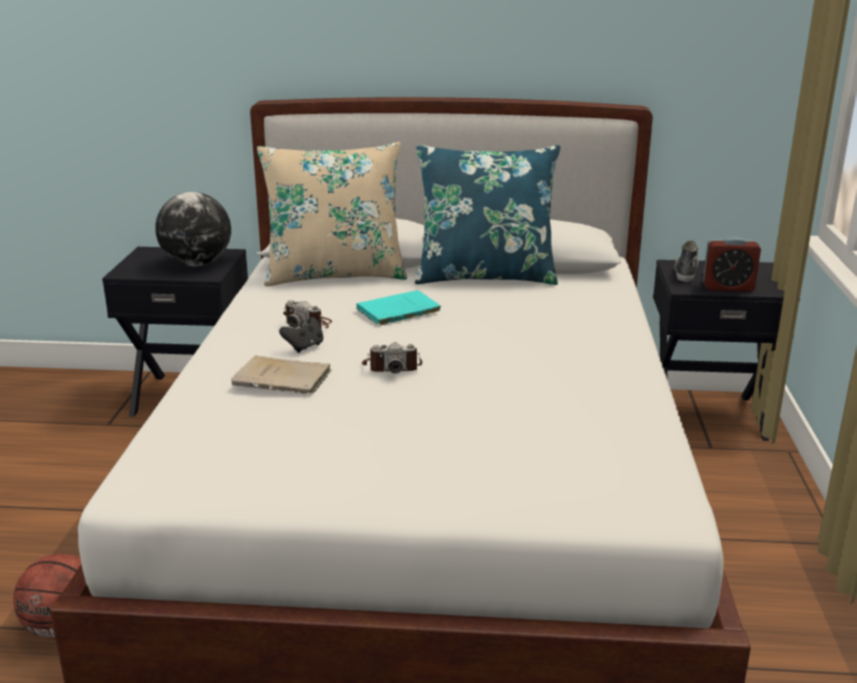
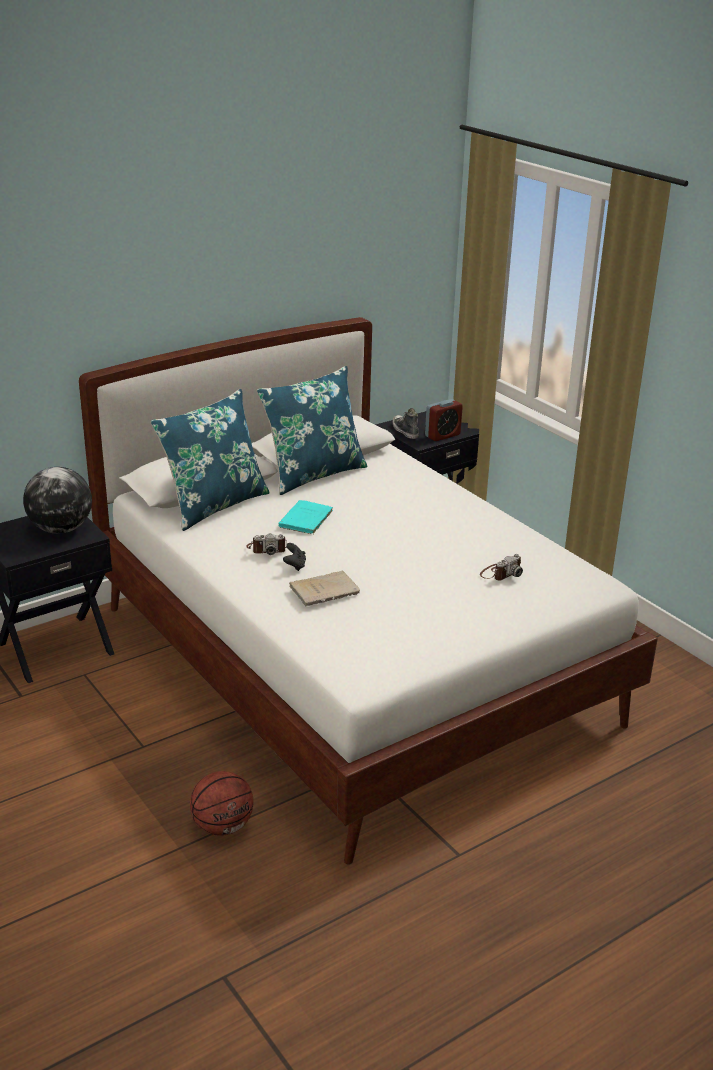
camera: 40 degrees left, 5 degrees up
(335, 275) = (214, 505): beige pillow -> blue pillow
(392, 367) = (368, 559): camera -> camera (500, 573)

